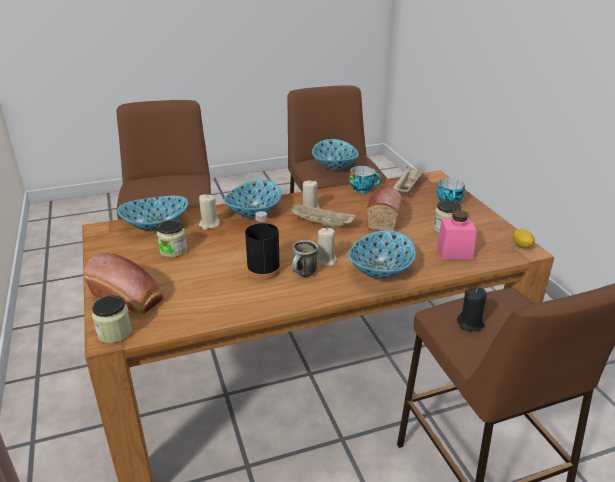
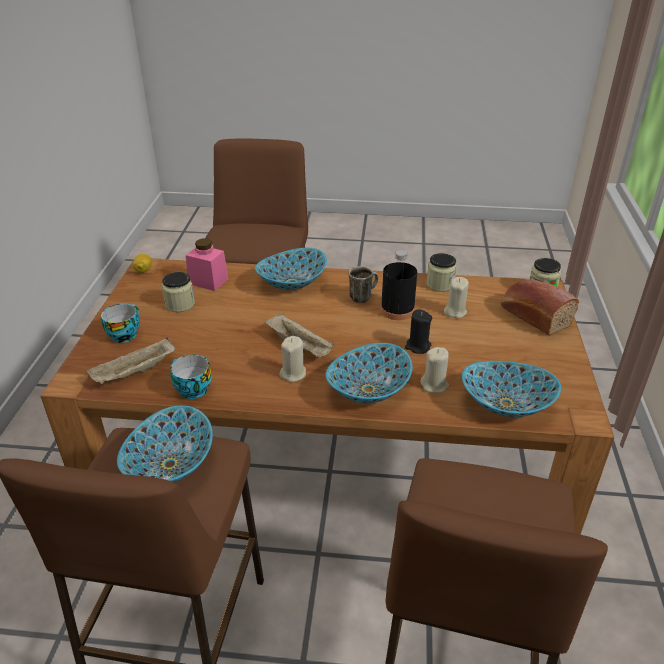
camera: 155 degrees left, 5 degrees up
(173, 250) = (485, 357): jar -> jar (440, 284)
(326, 260) = (331, 304): beige candle -> beige candle (455, 312)
(384, 218) = (222, 335): bread -> none
(470, 324) = (271, 237): black candle -> black candle (417, 346)

